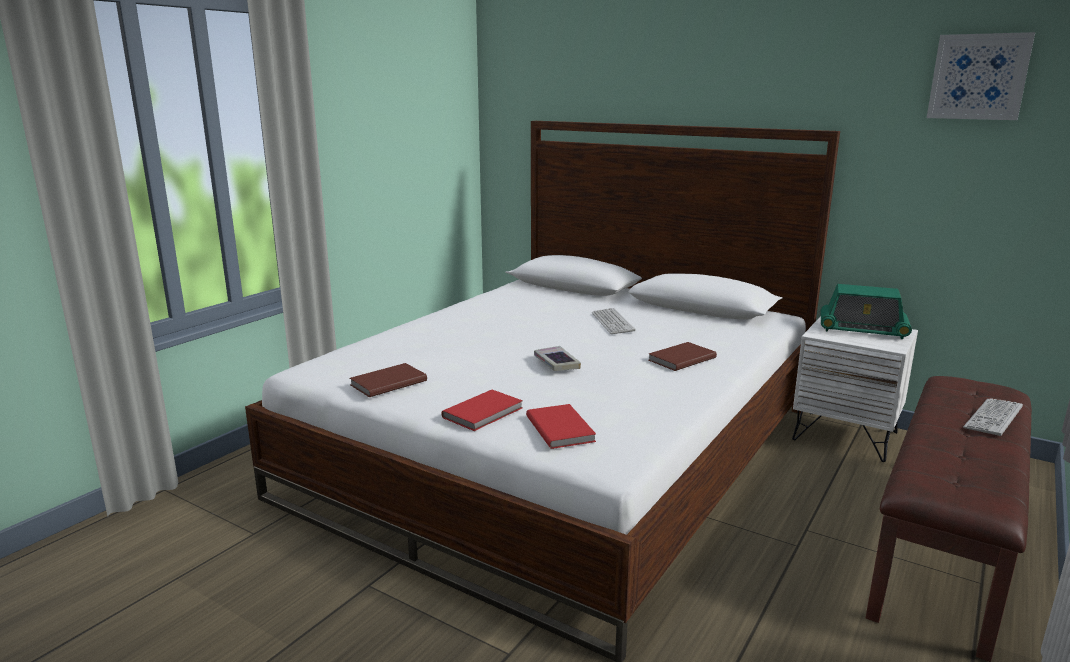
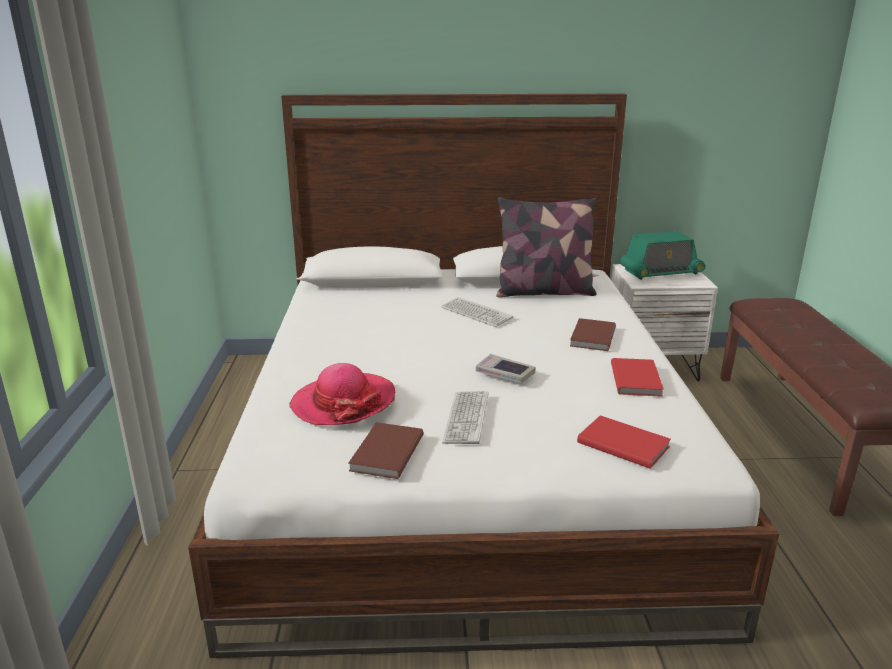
camera: 35 degrees left, 5 degrees up
(411, 349) = (343, 402): none -> hat
(485, 413) = (534, 452): red book -> red book (637, 379)
(702, 320) = (544, 292): none -> pillow
(978, 77) = (730, 42): picture -> none
(993, 418) = (821, 327): keyboard -> keyboard (466, 418)

